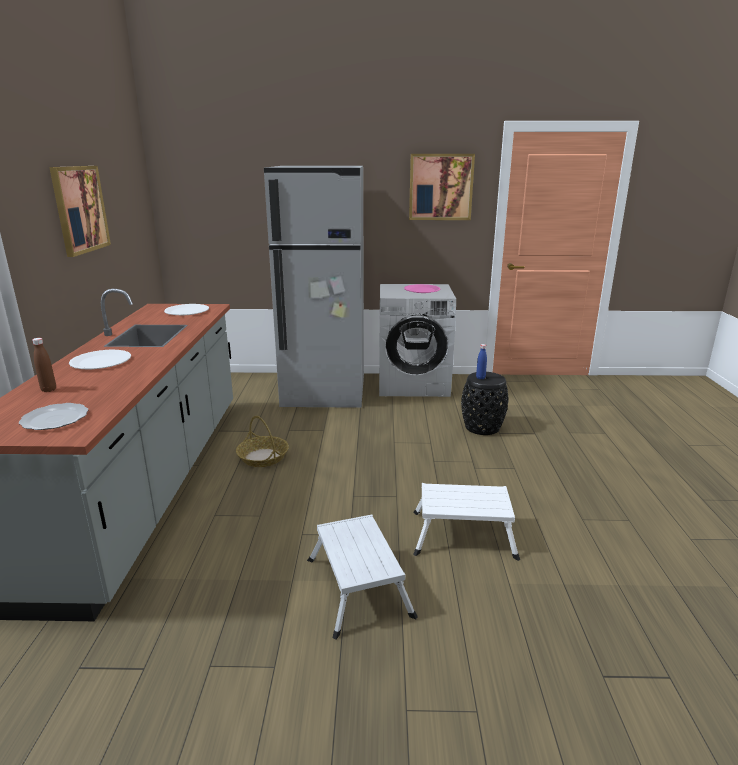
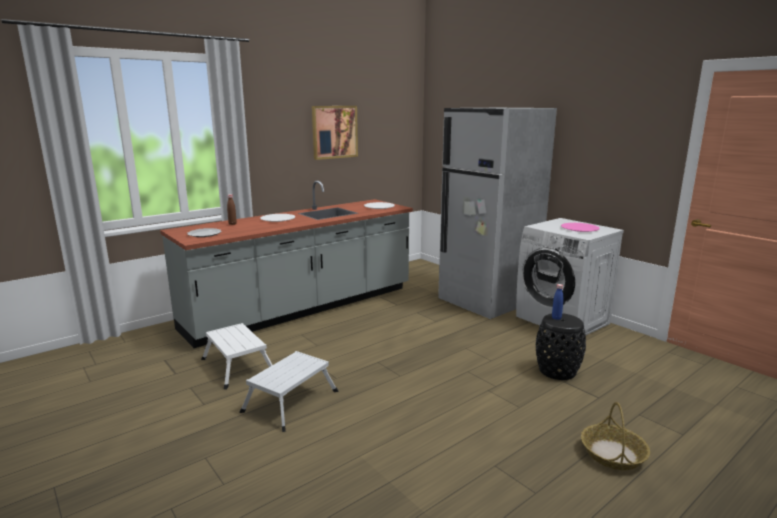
camera: 50 degrees right, 5 degrees down
(262, 457) = (374, 320): basket -> basket (612, 454)
(440, 187) = (627, 130): picture -> none
(464, 534) = (392, 417): white step ladder -> white step ladder (238, 366)

